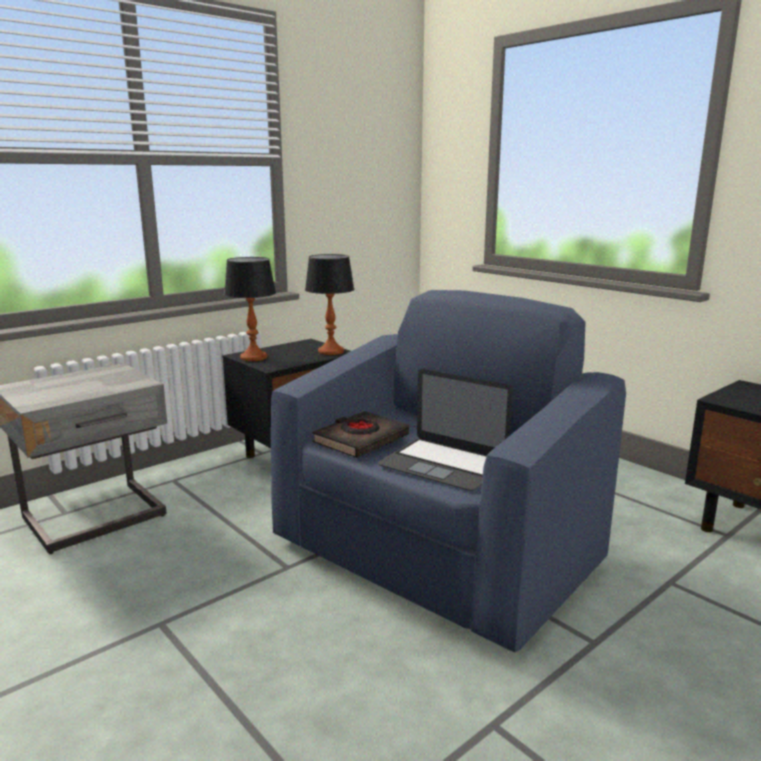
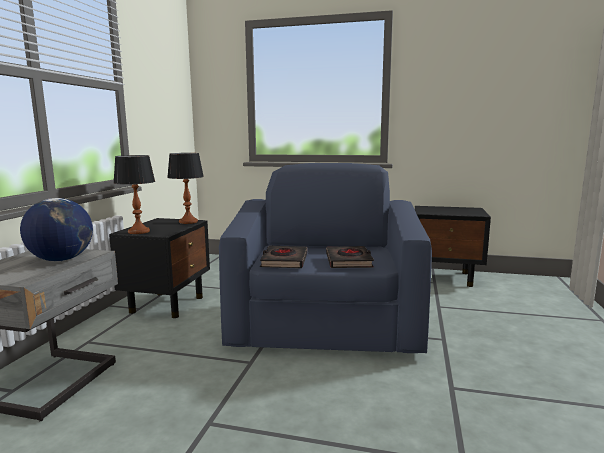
camera: 35 degrees left, 5 degrees down
(102, 385) = (61, 260): none -> globe
(443, 464) = (349, 261): laptop -> black book

